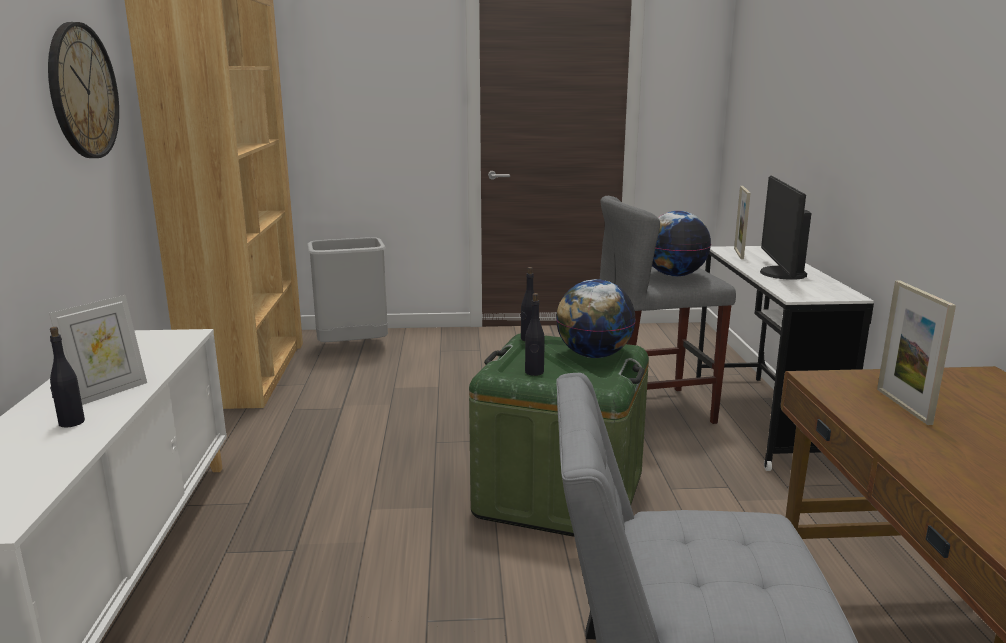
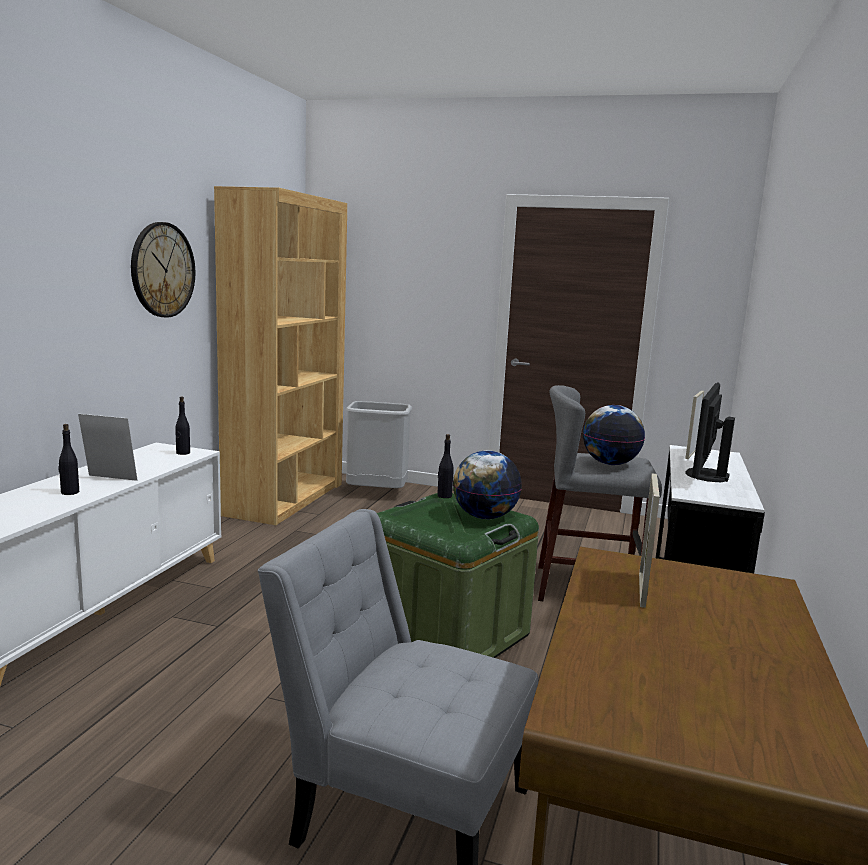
camera: 20 degrees right, 5 degrees down
(108, 393) = (109, 479): picture frame -> picture frame turned 135 degrees counterclockwise
(534, 372) = (420, 520): black bottle -> black bottle (183, 453)

